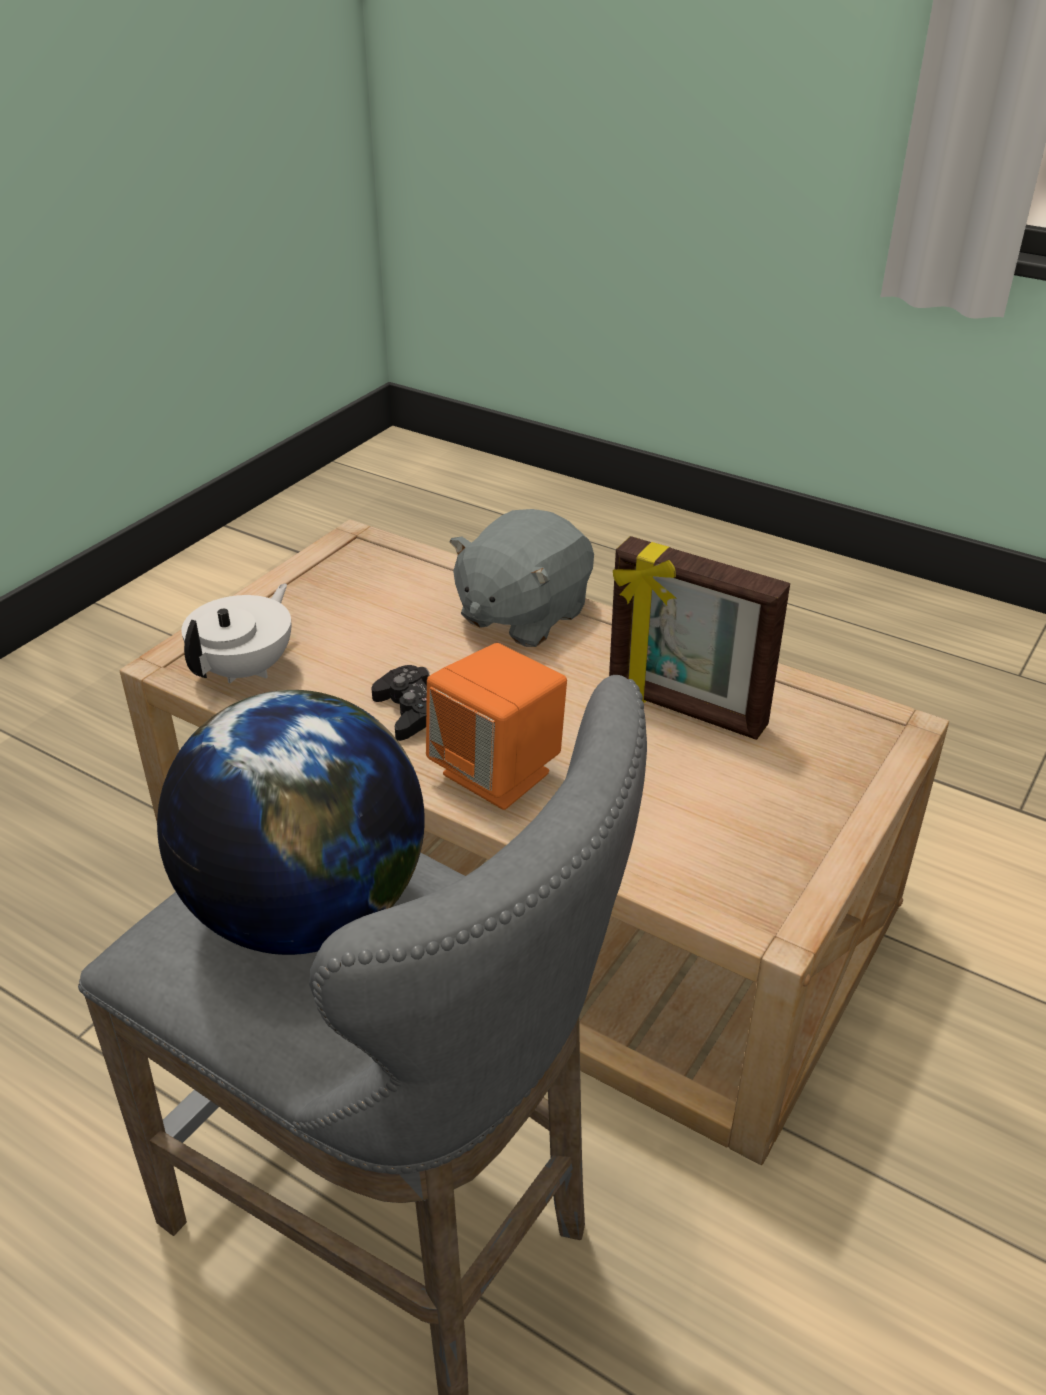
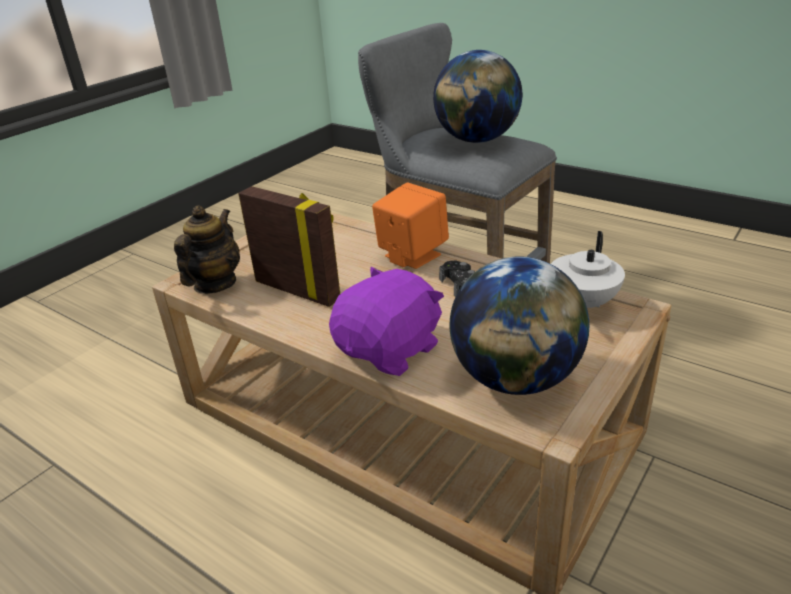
camera: 175 degrees left, 5 degrees down
(375, 584) = (515, 379): none -> globe
(522, 615) = (390, 350): grey plush toy -> purple plush toy
(836, 718) = (214, 284): none -> teapot

